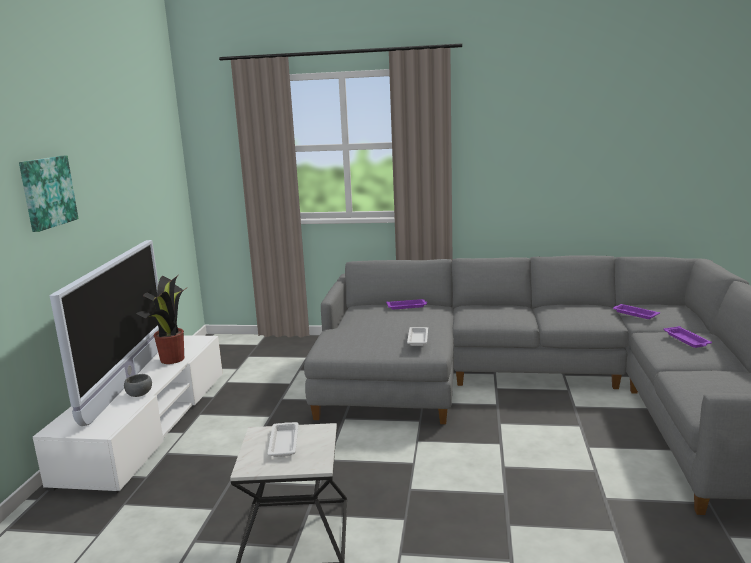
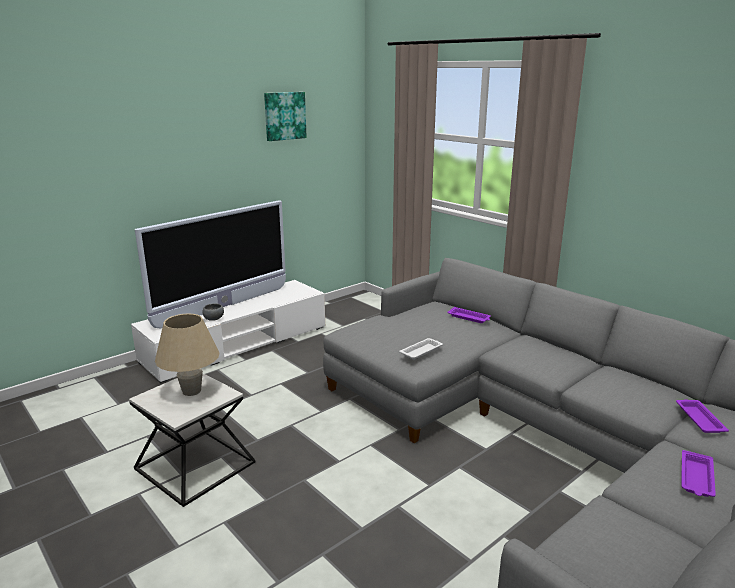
camera: 40 degrees right, 5 degrees up
(47, 192) = (178, 152): picture -> picture (284, 116)
(173, 358) = (271, 300): potted plant -> none
(284, 442) = (191, 391): white tray -> beige table lamp

